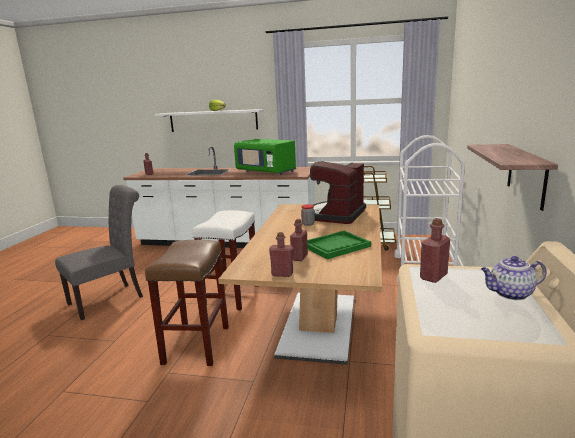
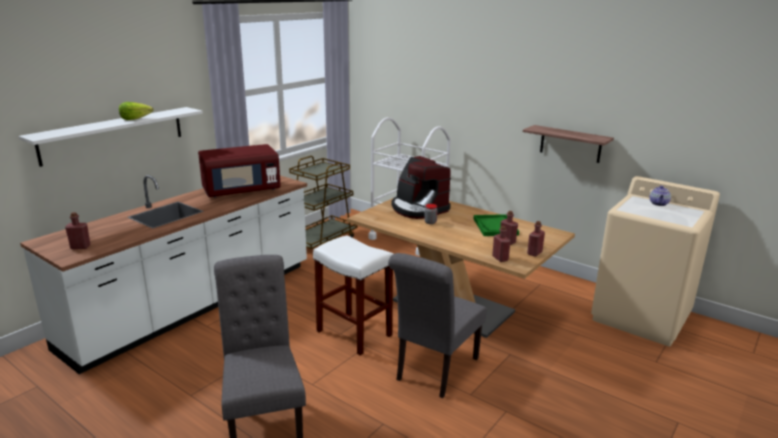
camera: 65 degrees left, 5 degrees up
(196, 344) = (434, 371): brown stool -> grey chair
(266, 172) = (241, 191): green microwave -> red microwave
(433, 277) = (633, 209): red bottle -> red bottle (500, 258)

